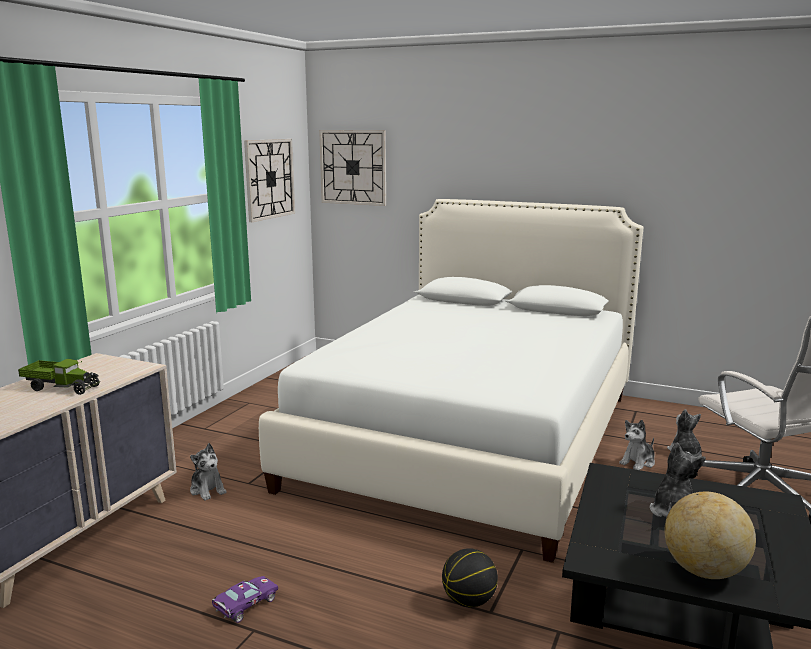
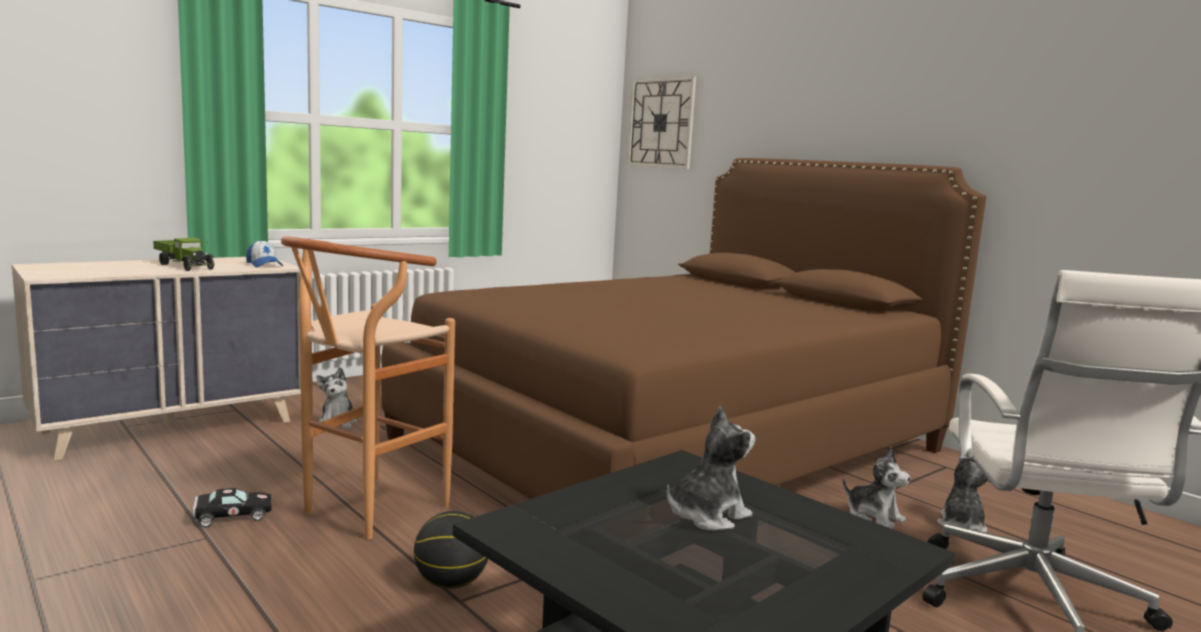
camera: 25 degrees right, 5 degrees down
(125, 368) = (264, 265): none -> cap
(244, 606) = (229, 516): purple toy car -> black toy car
(269, 179) = (555, 126): wall clock -> none
(340, 566) = (365, 513): none -> brown stool
(471, 438) = (676, 444): white bed -> brown bed
(638, 462) = (874, 516): plush toy -> plush toy turned 120 degrees counterclockwise
(704, 571) = (635, 579): globe -> none

